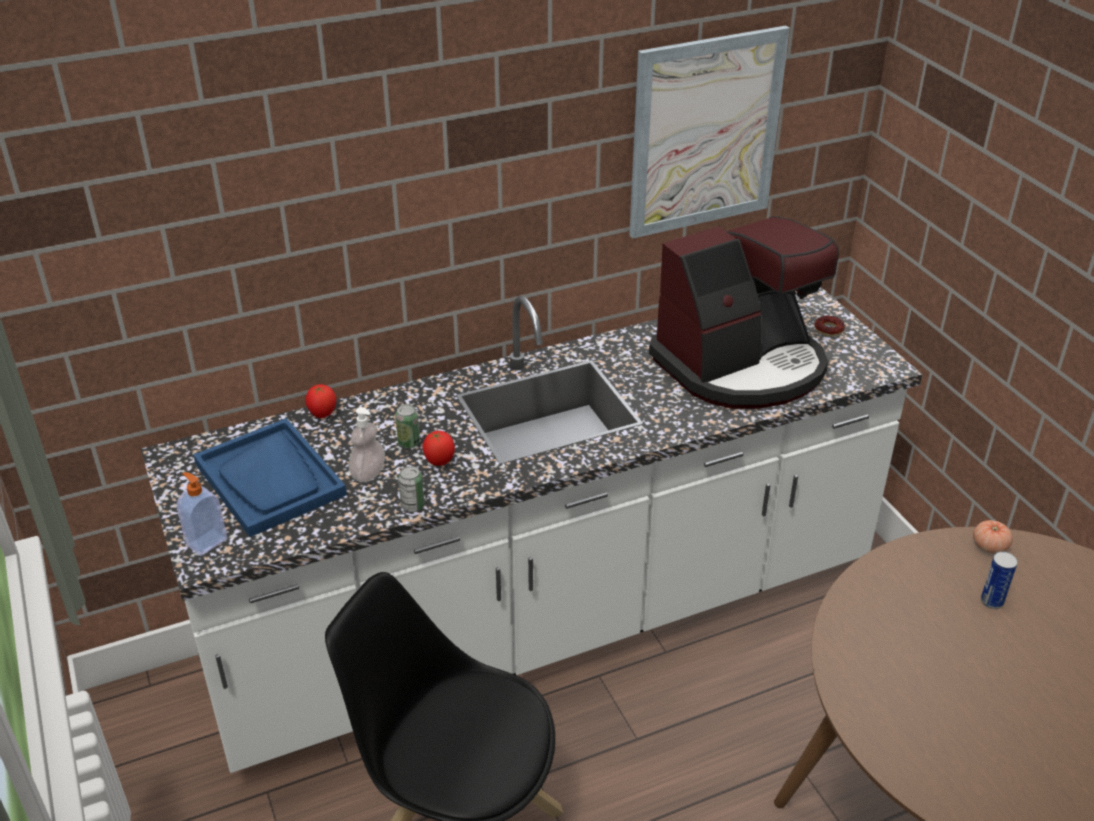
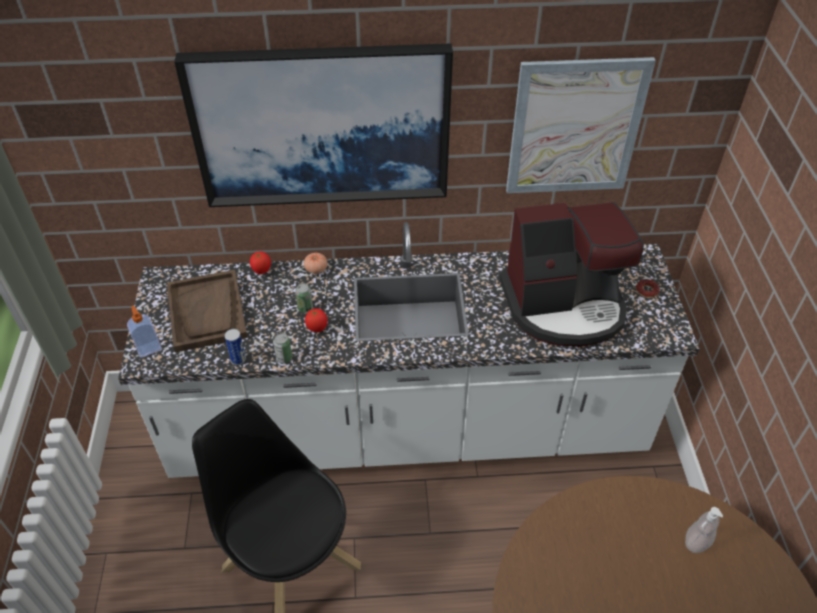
camera: 20 degrees right, 10 degrees up
(270, 479) = (207, 312): blue tray -> brown tray
(368, 473) = (268, 324): soap dispenser -> soap dispenser (697, 542)
(396, 177) = (322, 126): none -> picture
(989, 546) = (684, 504): tomato -> tomato (316, 269)
(992, 601) = (661, 550): can -> can (238, 359)

